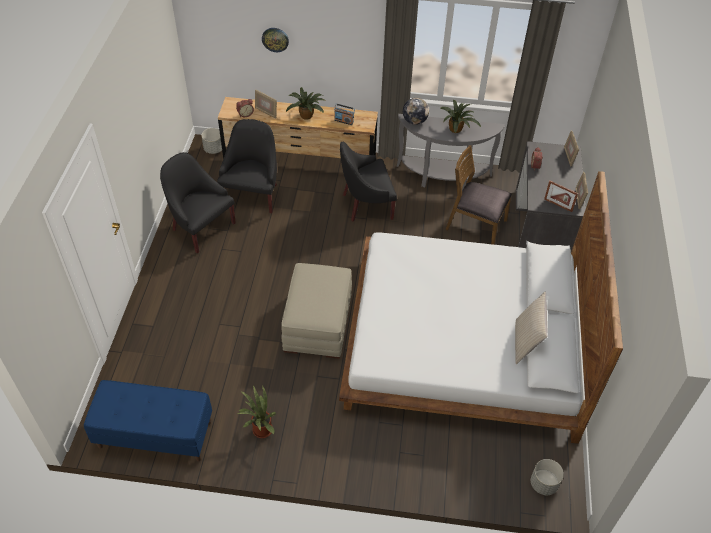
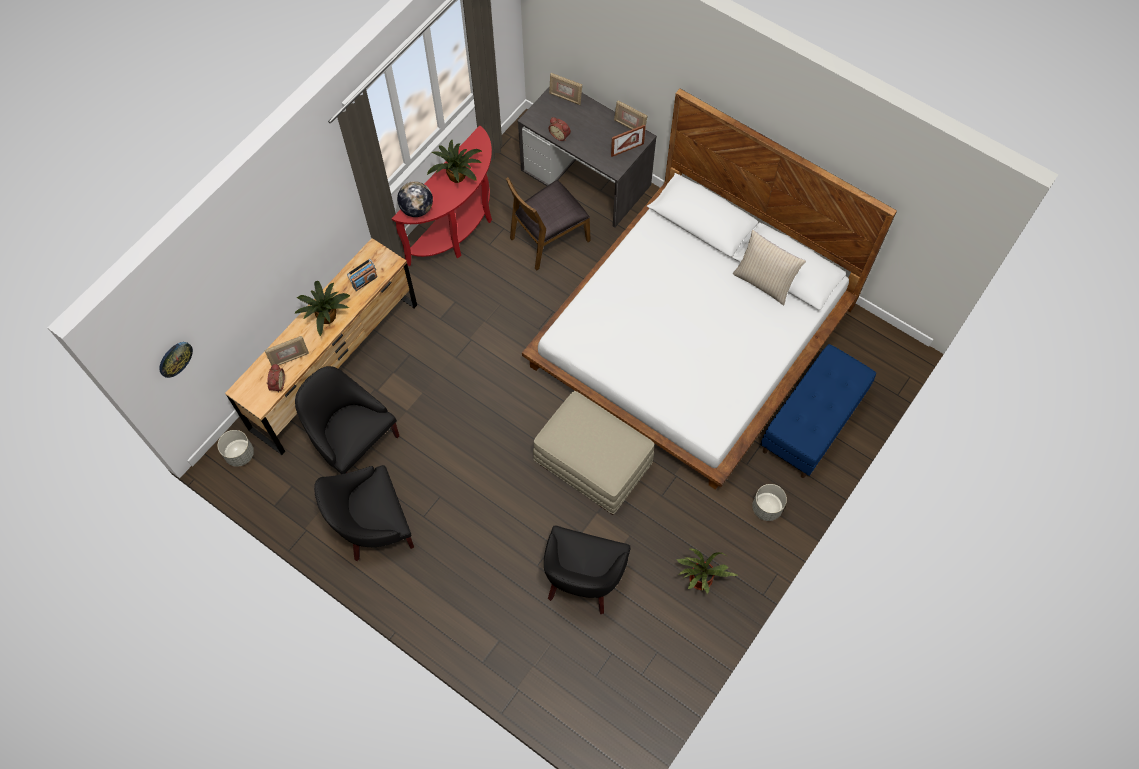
camera: 60 degrees left, 15 degrees up
(154, 434) = (651, 692): blue bench -> blue bench (812, 424)
(275, 39) = (239, 282): wall clock -> wall clock (175, 359)
(366, 204) = (449, 329): black armchair -> black armchair (582, 580)
(443, 178) = (459, 229): grey console table -> red console table
(543, 484) = (879, 359): grey planter -> grey planter (766, 508)

